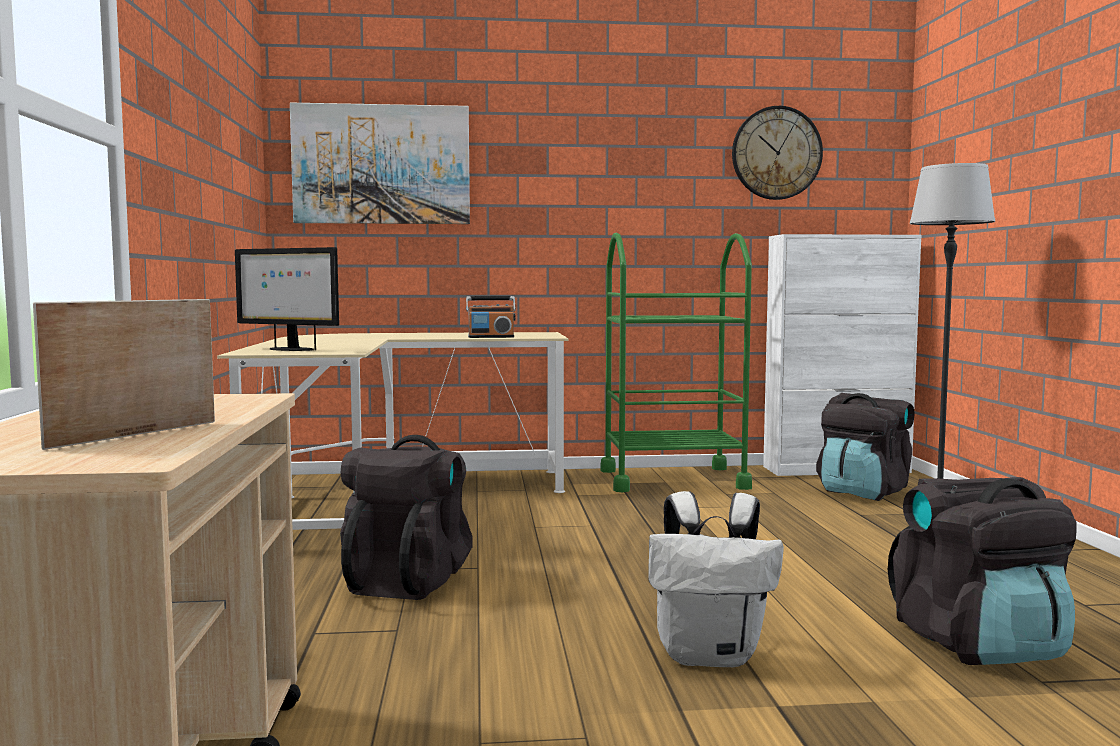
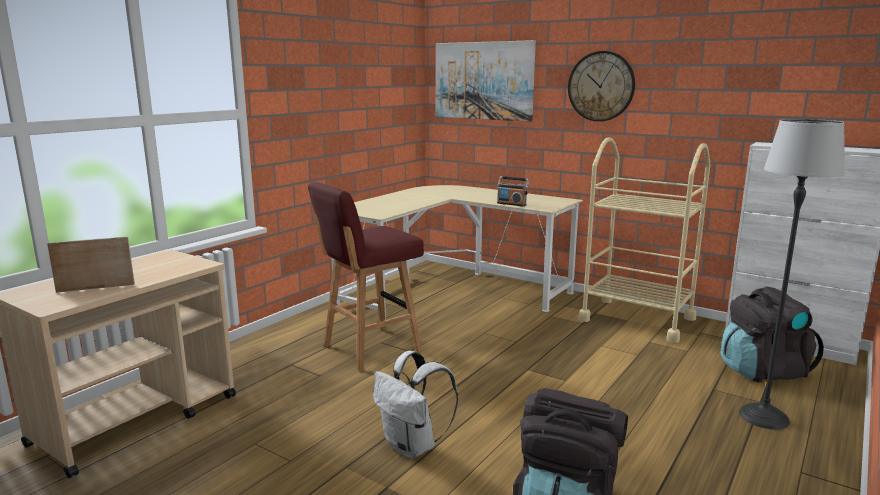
camera: 40 degrees right, 10 degrees up
(290, 349) = (366, 208): monitor -> none
(408, 580) = (369, 348): black backpack -> red stool
(672, 479) = (637, 319): green cart -> beige cart
(776, 153) = (775, 69): wall clock -> wall clock (601, 86)

